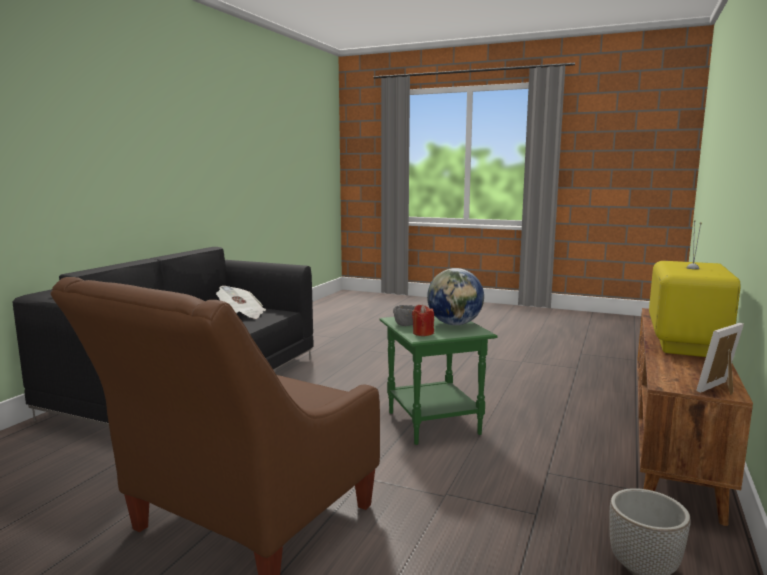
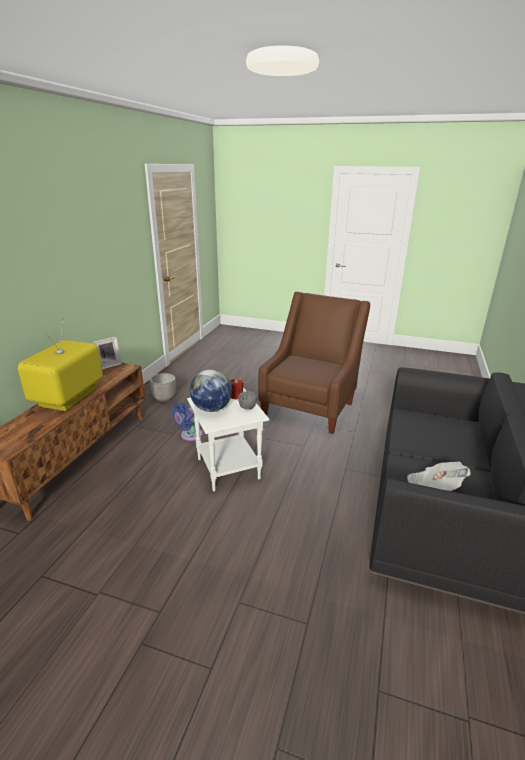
camera: 175 degrees right, 15 degrees up
(432, 422) = (228, 469): green side table -> white side table
(514, 468) = (189, 435): none -> blue fan

